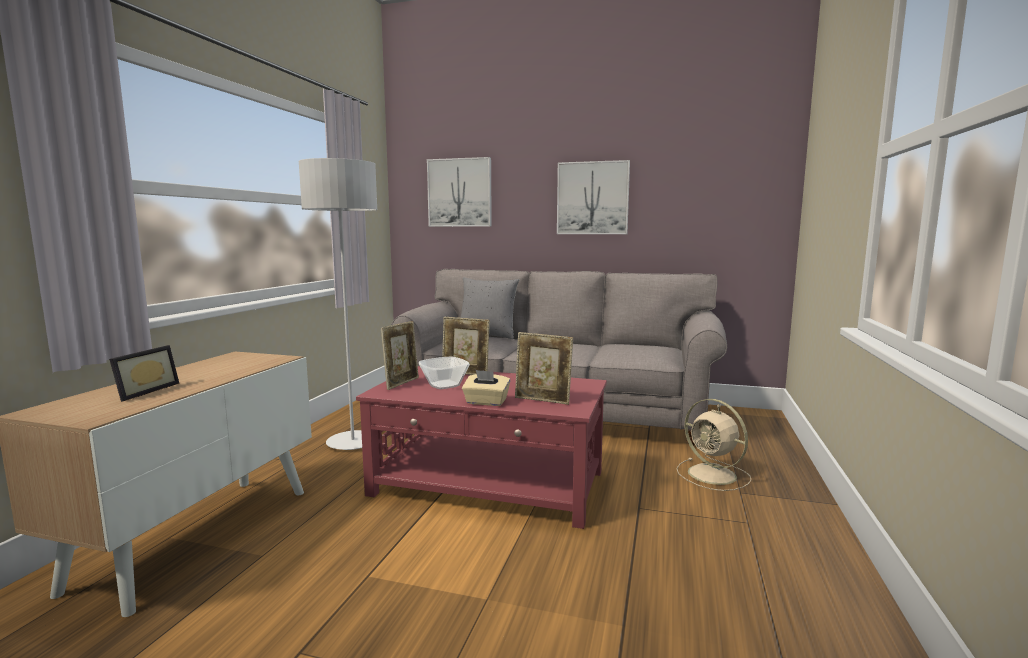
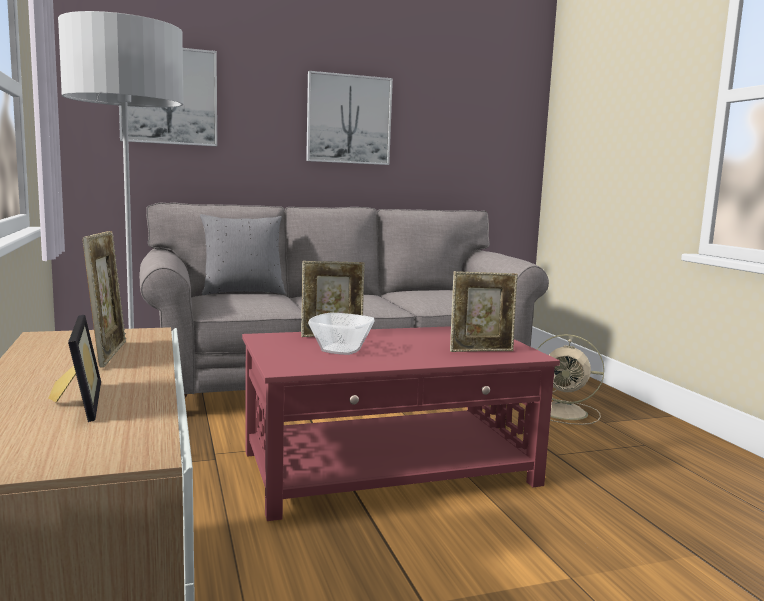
camera: 35 degrees left, 0 degrees up
(401, 383) = (284, 354): picture frame -> picture frame (108, 354)
(486, 402) = (434, 360): beige tissue box -> none

